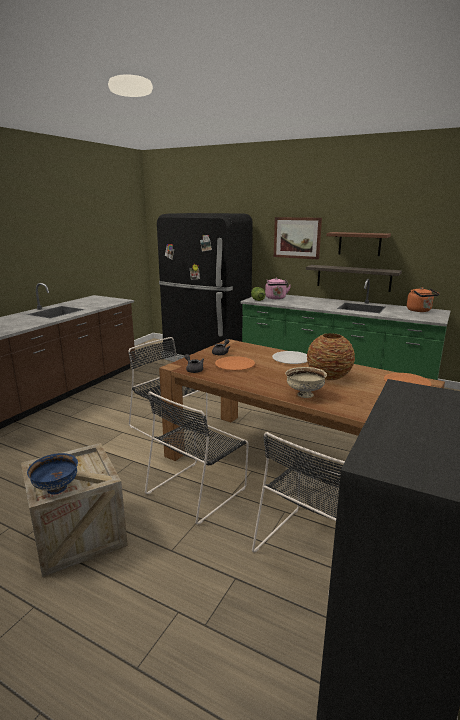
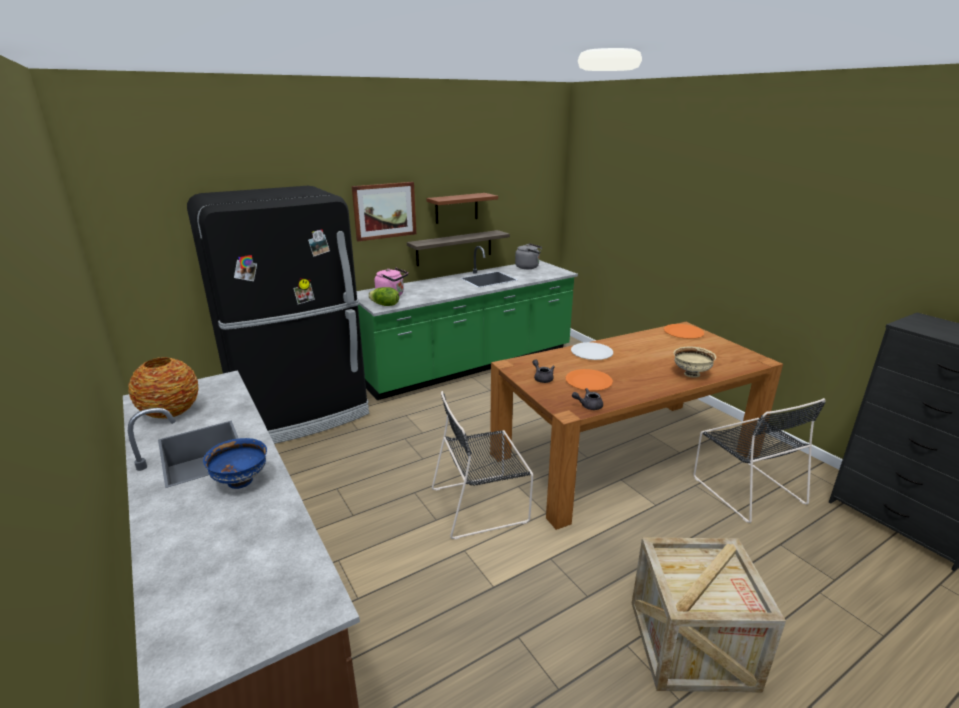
camera: 60 degrees left, 5 degrees up
(57, 489) = (737, 595): blue bowl -> blue bowl (241, 481)
(198, 489) = (638, 524): black chair -> none
(328, 377) = (652, 353): vase -> vase (170, 412)
(420, 310) = (528, 267): orange kettle -> grey kettle

